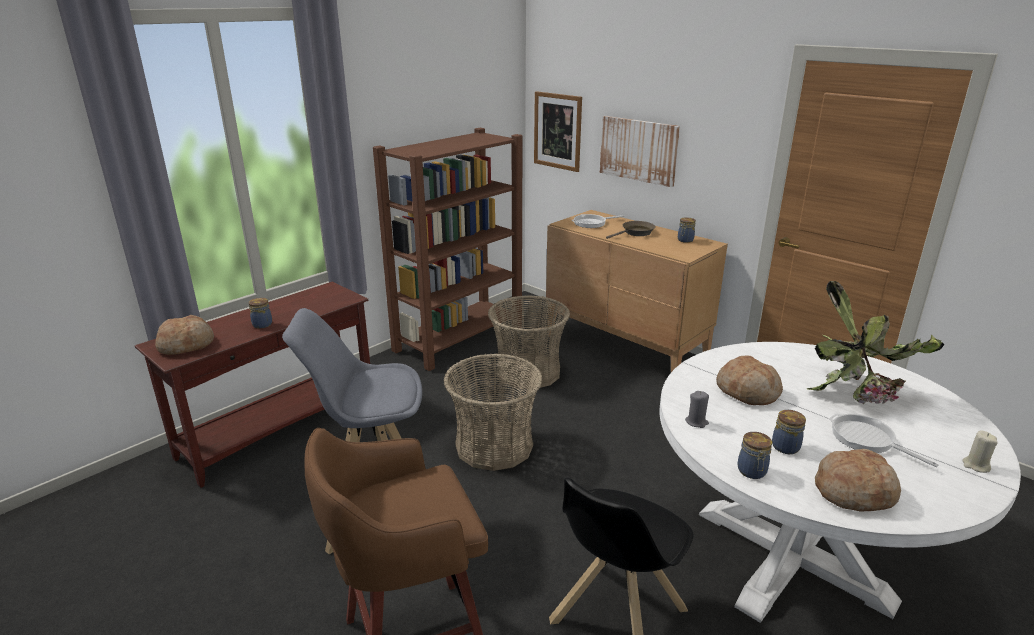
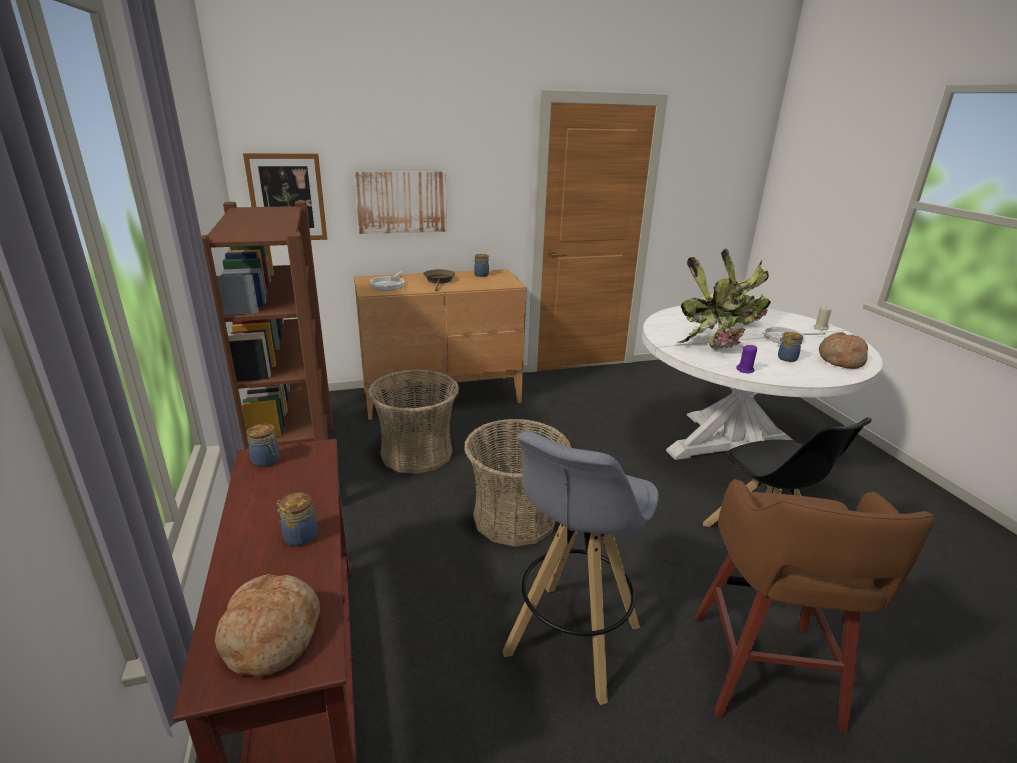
camera: 60 degrees left, 0 degrees up
(696, 422) = (745, 370): grey candle -> purple candle
(748, 391) = (713, 344): bread -> potted plant
(752, 472) = (813, 376): jar -> jar (267, 461)

